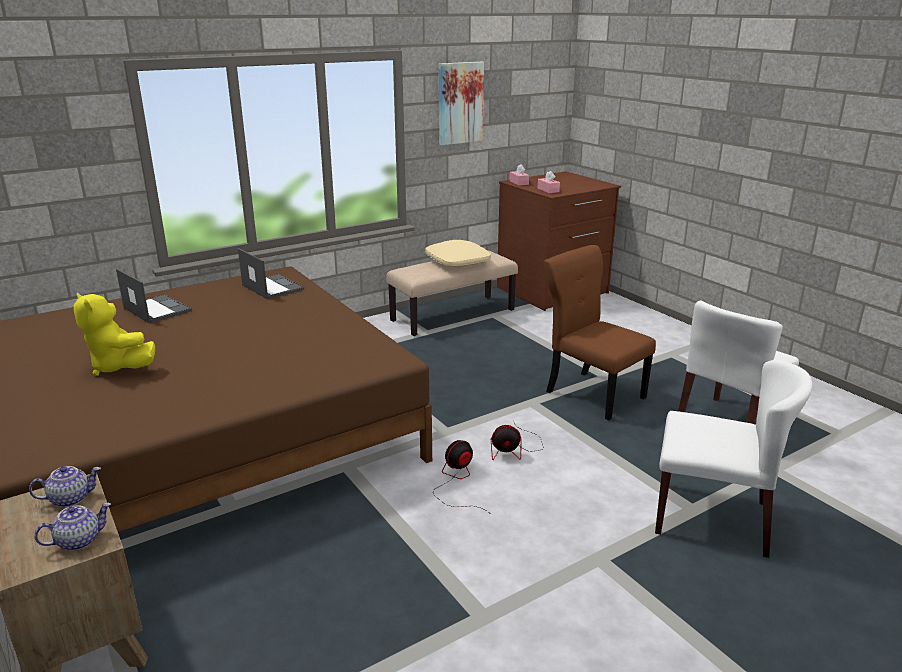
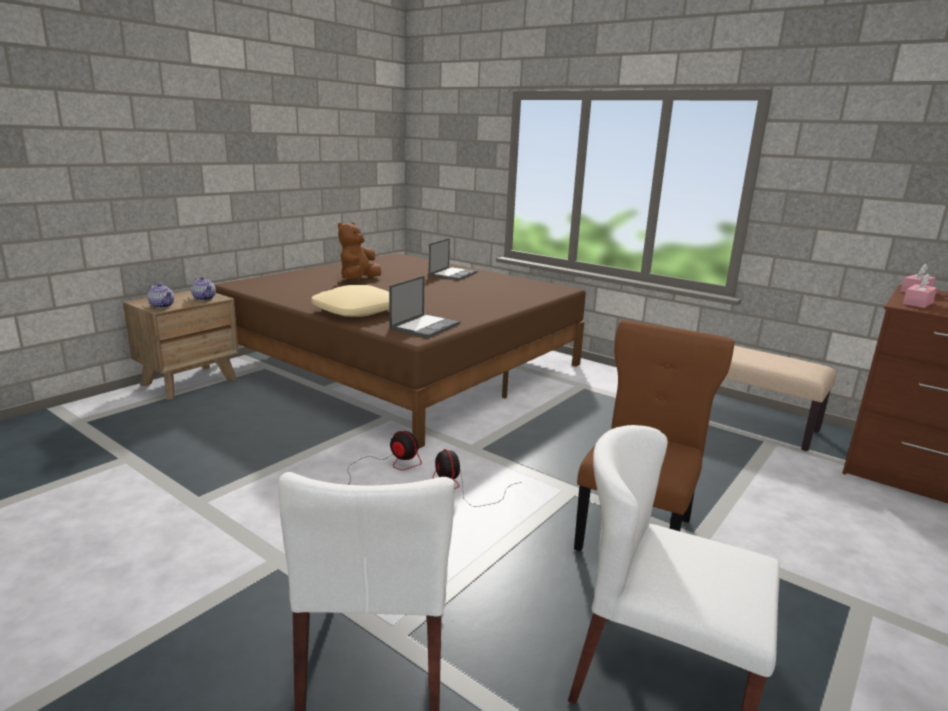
camera: 70 degrees right, 5 degrees down
(119, 367) = (358, 280): yellow plush toy -> brown plush toy
(272, 287) = (528, 290): laptop -> laptop (425, 326)
(457, 262) = (751, 354): beige pillow -> beige pillow (356, 311)
(460, 103) = (851, 163): picture -> none

